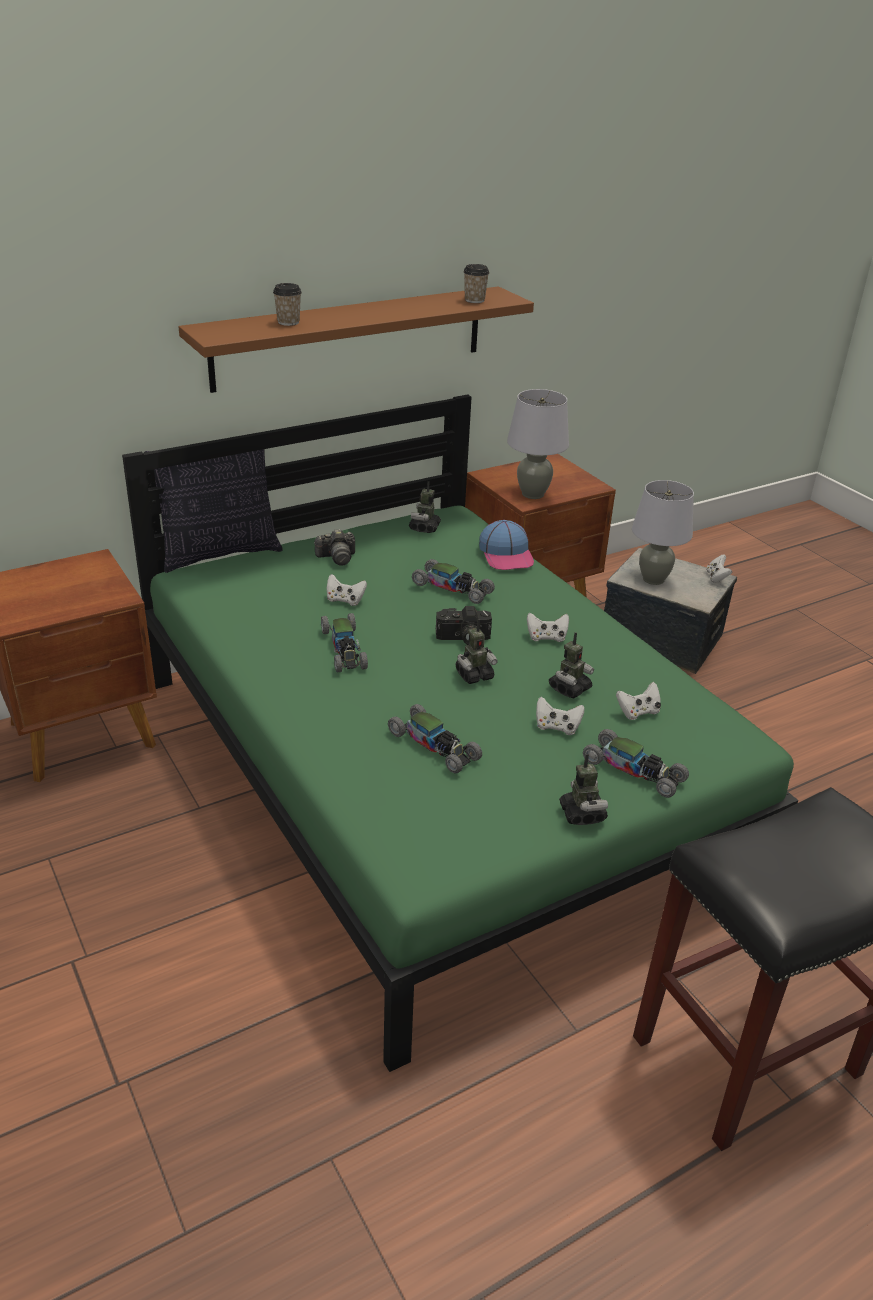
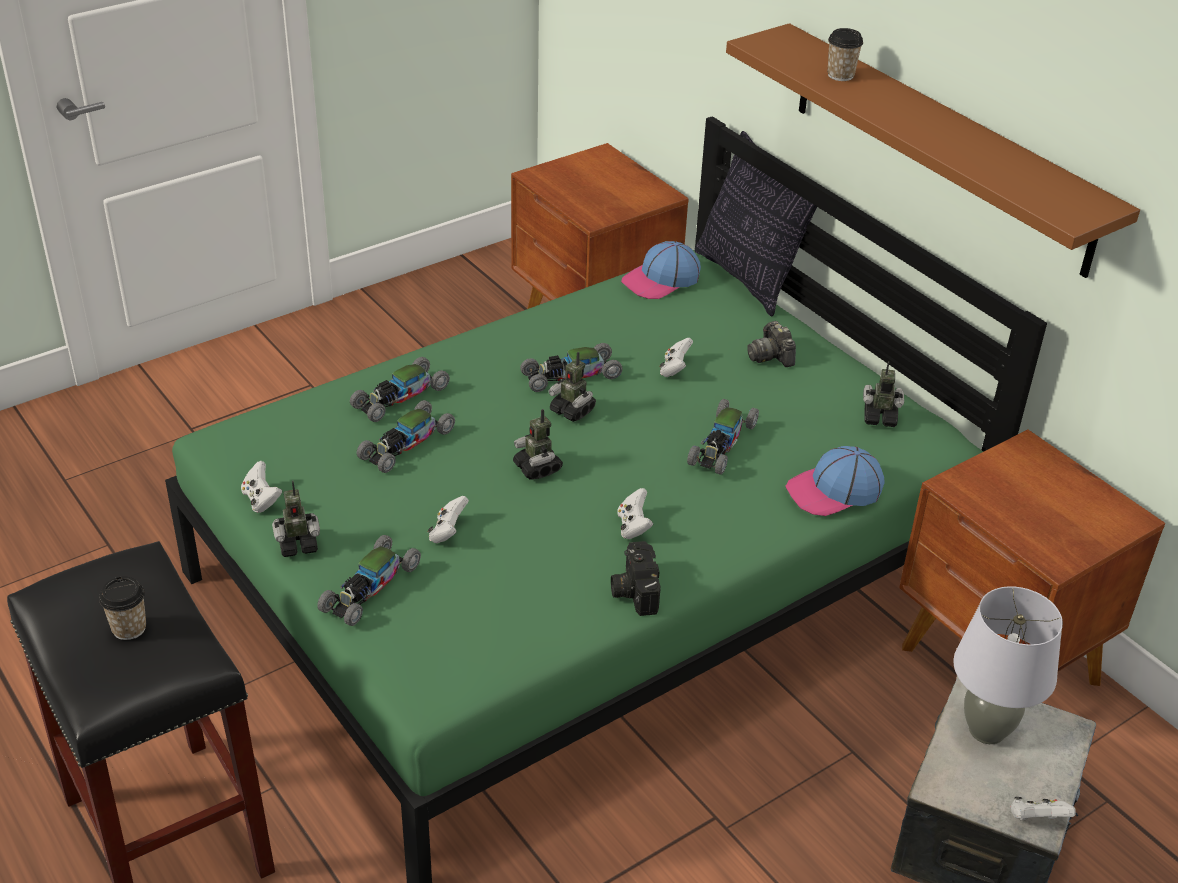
camera: 85 degrees right, 5 degrees up
(207, 592) = (661, 280): none -> cap
(360, 747) = (400, 397): none -> toy car
(463, 638) = (611, 457): camera -> camera (633, 590)
(474, 300) = (1040, 189): cup -> cup (129, 628)
(533, 494) = (985, 492): grey table lamp -> none
(569, 689) = (525, 544): toy robot -> toy robot (572, 410)
(638, 712) = (484, 600): white game controller -> white game controller (261, 500)

